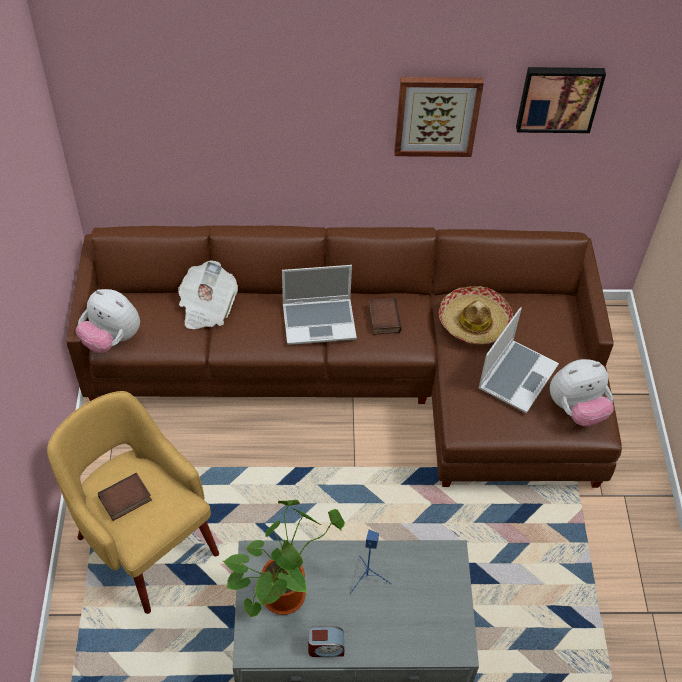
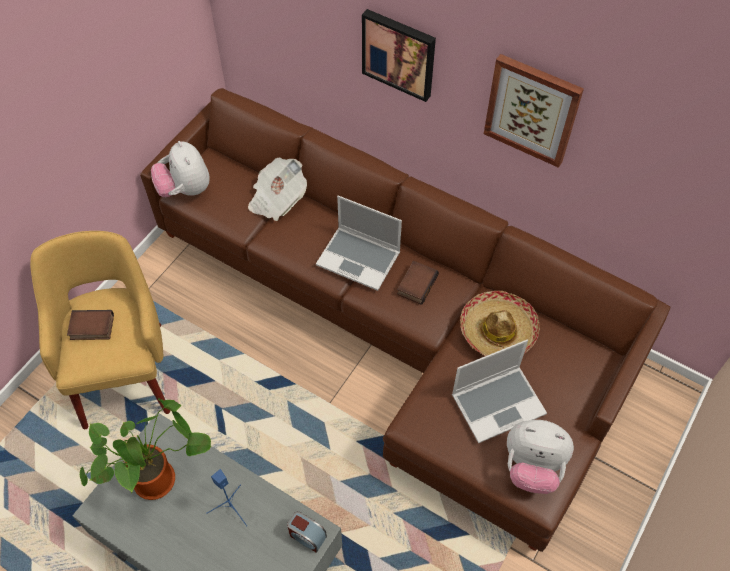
camera: 35 degrees right, 5 degrees up
(326, 647) = (153, 546): alarm clock -> alarm clock (307, 536)
(559, 98) = (663, 144): picture -> picture (399, 53)

